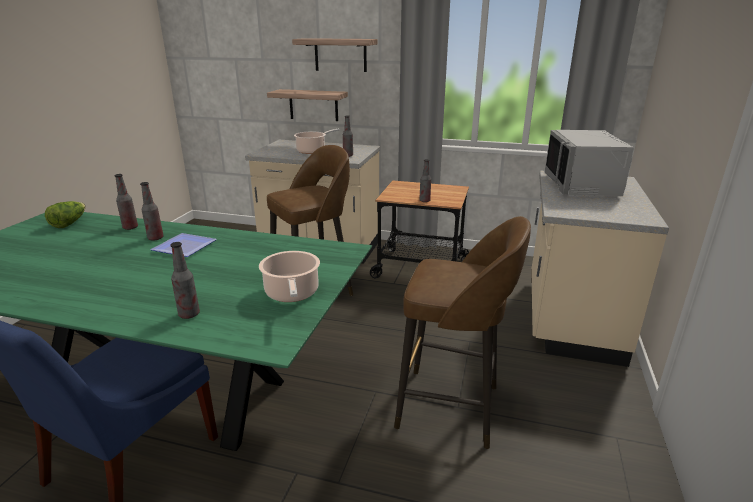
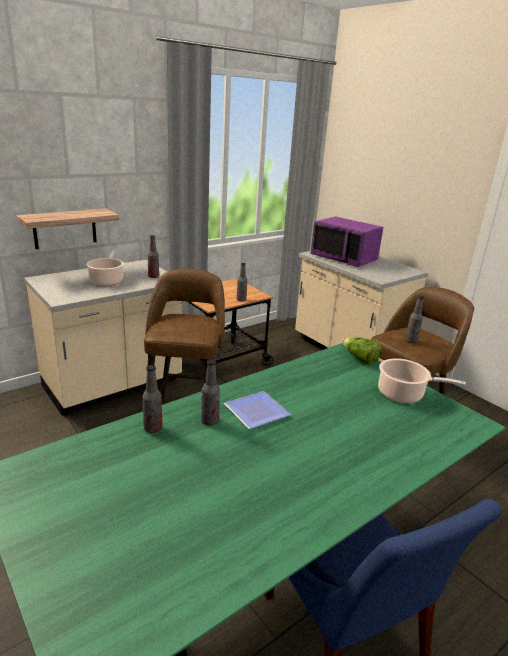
camera: 55 degrees left, 0 degrees up
(69, 223) = (66, 467): lettuce -> lettuce (360, 359)
(189, 314) = (407, 444): bottle -> bottle (411, 341)
(340, 55) = (95, 168): shelf -> none
(582, 186) = (344, 258): grey microwave -> purple microwave

